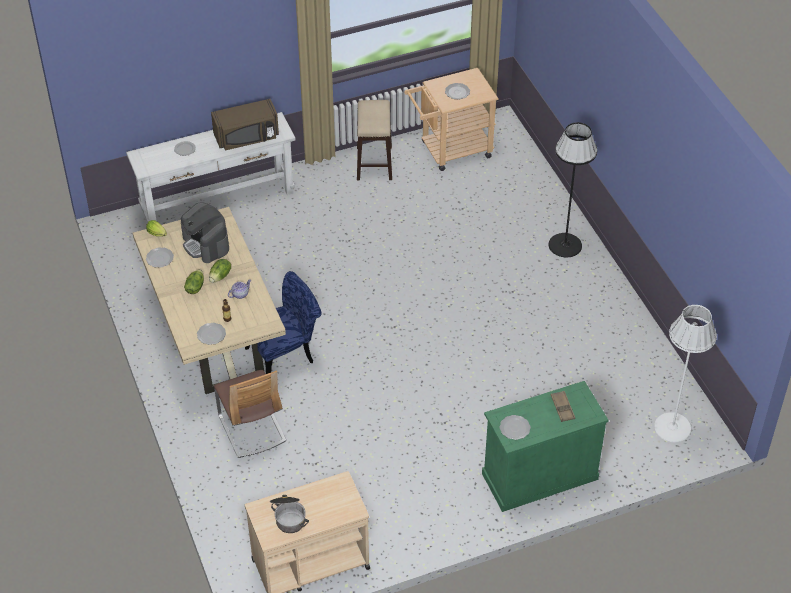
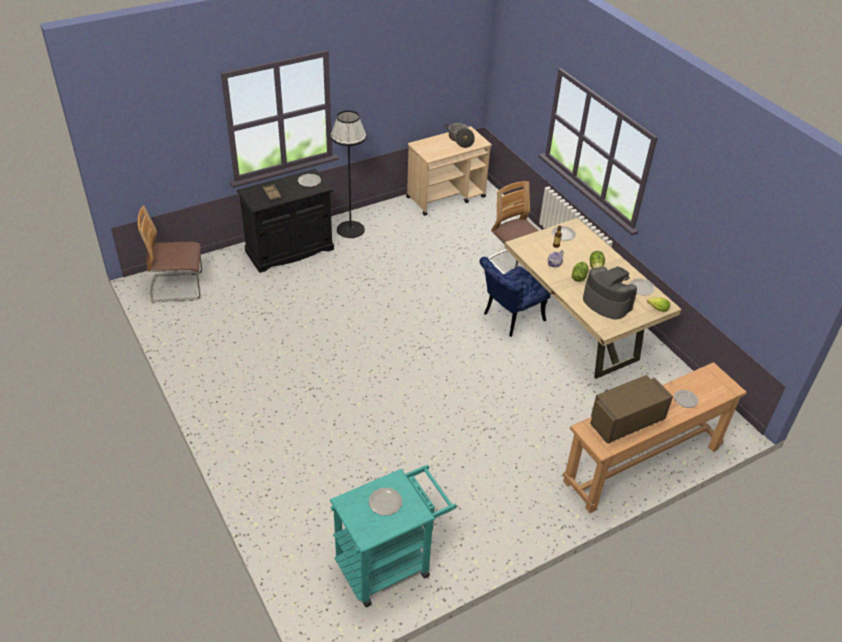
camera: 170 degrees right, 5 degrees down
(217, 200) = (642, 464): white console table -> brown console table
(374, 163) = (482, 534): stool -> none
(450, 151) = (390, 563): beige cart -> turquoise cart
(539, 476) = (290, 250): green cabinet -> black cabinet
(565, 245) = (252, 443): black floor lamp -> black floor lamp (350, 229)
(673, 427) = (177, 287): white floor lamp -> chair

